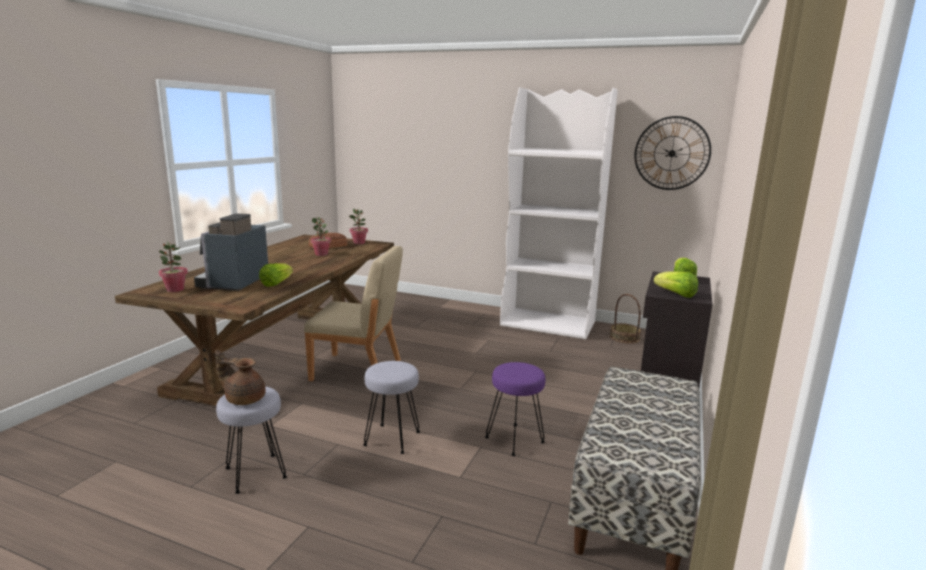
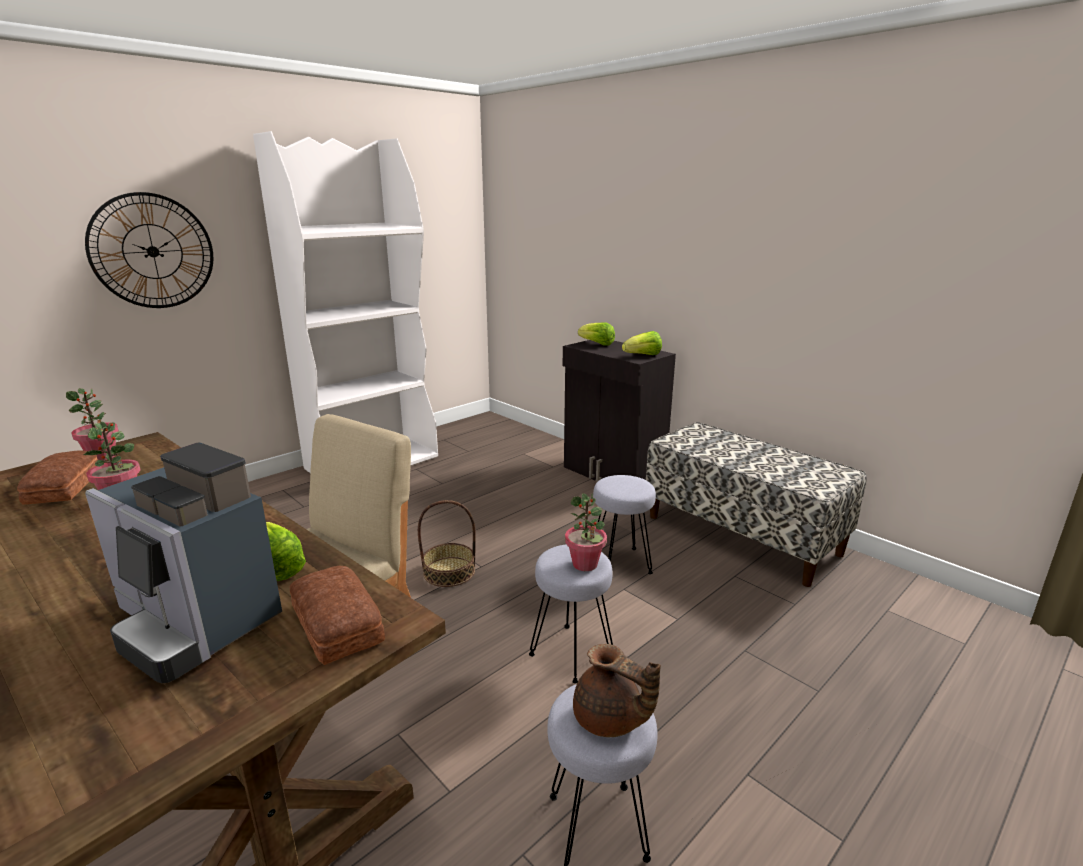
camera: 65 degrees left, 5 degrees up
(175, 290) = (129, 728): potted plant -> potted plant (585, 564)
(236, 299) = (335, 625): none -> bread
(244, 399) = (610, 720): brown teapot -> brown teapot turned 90 degrees counterclockwise
(515, 439) = (620, 563): purple stool -> grey stool
(624, 338) = (457, 438): basket -> basket (449, 571)
(671, 153) = (440, 220): wall clock -> wall clock (152, 251)

